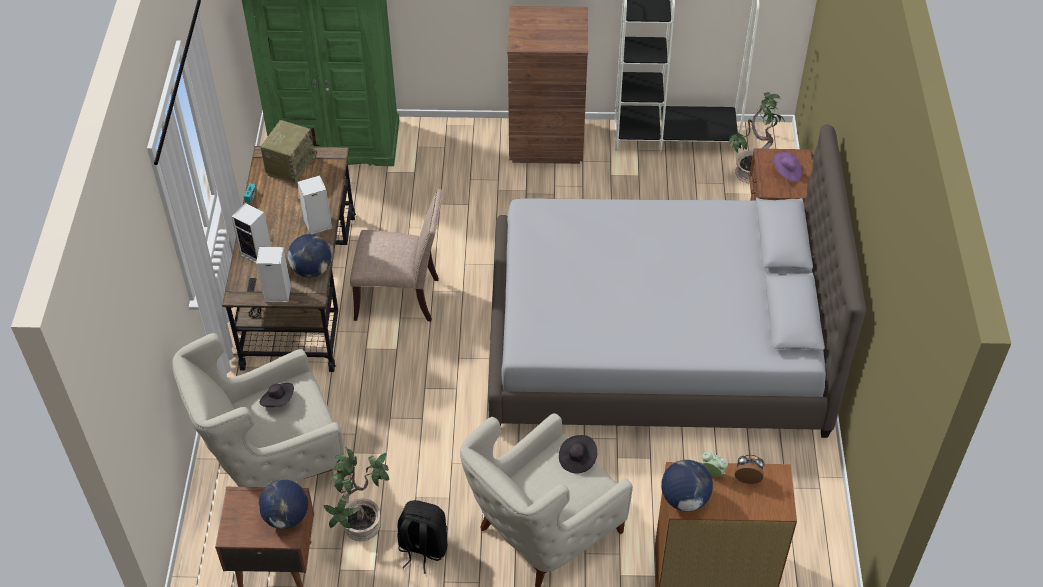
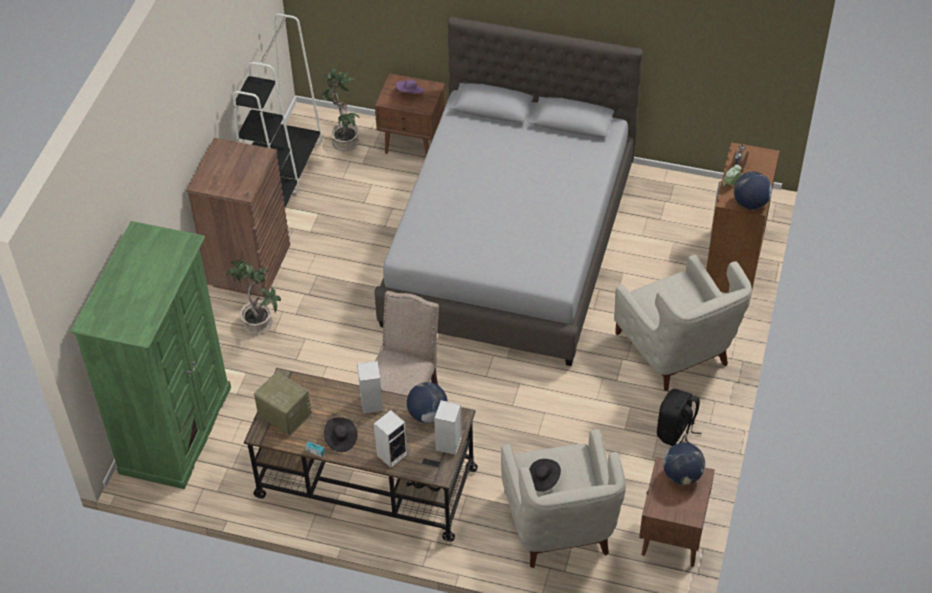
camera: 75 degrees left, 0 degrees up
(363, 527) = (646, 470): potted plant -> potted plant (259, 323)
(577, 459) = (654, 288): black hat -> black hat (340, 439)

